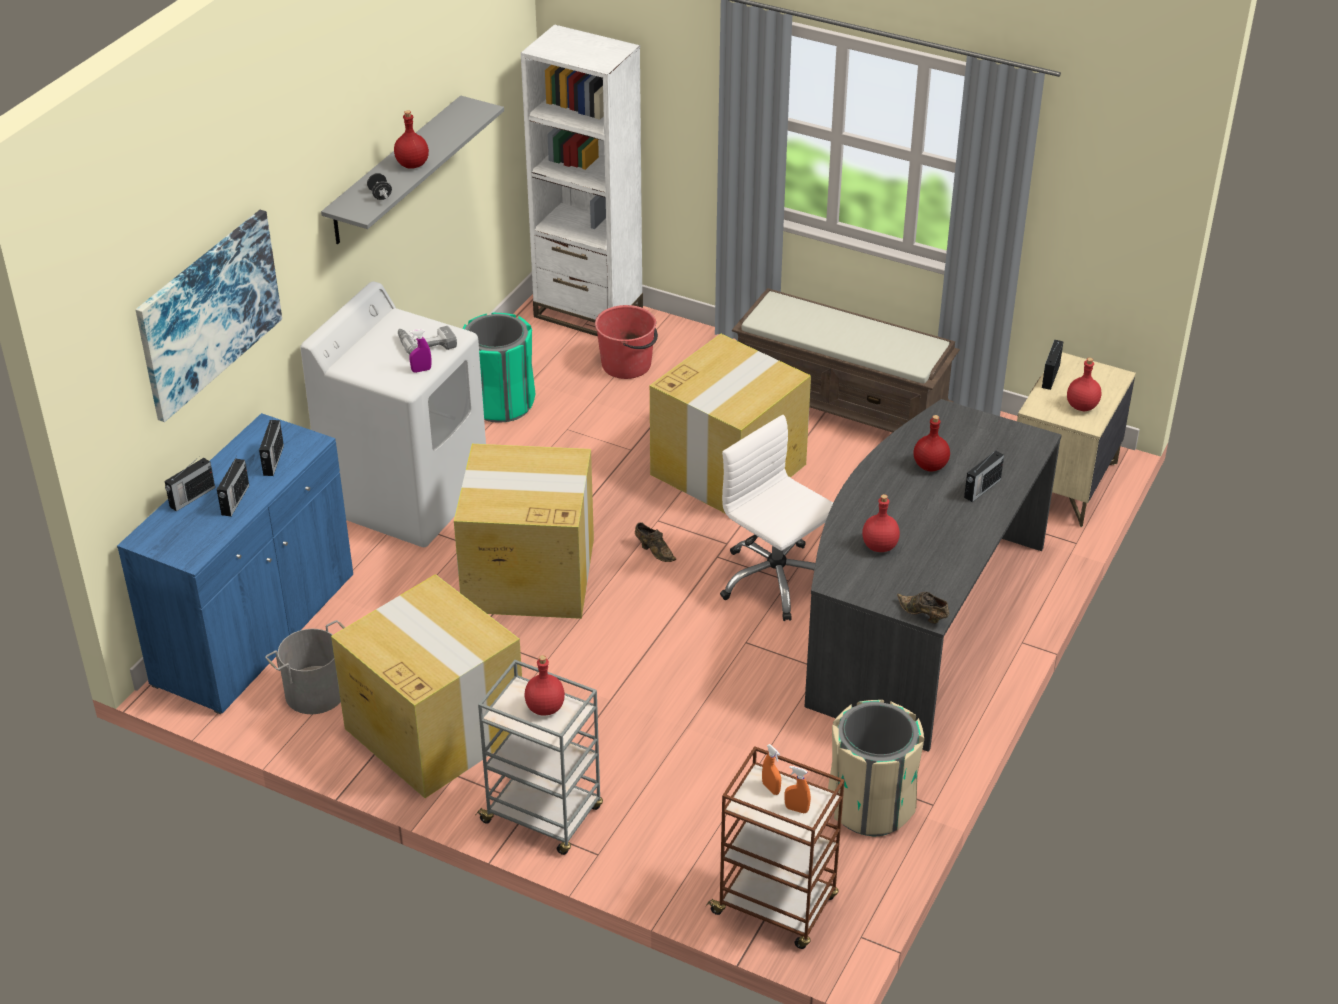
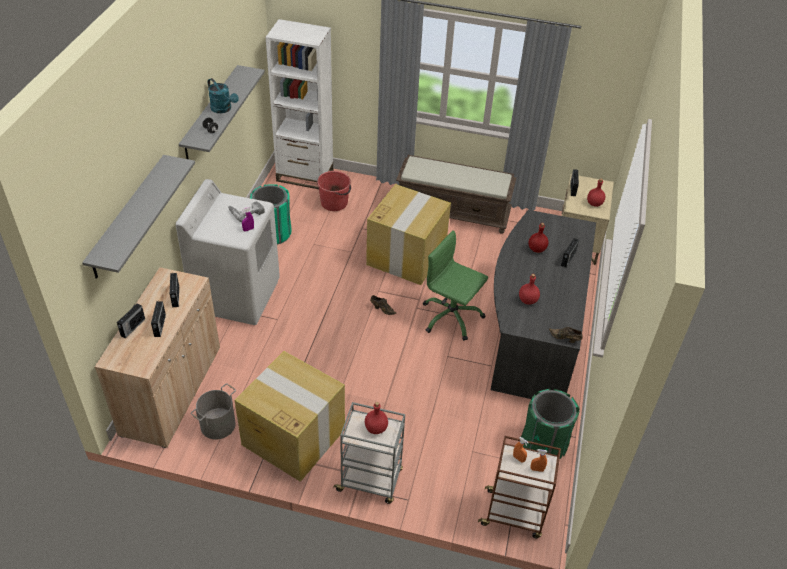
camera: 15 degrees left, 5 degrees up
(208, 313) = (128, 217): picture -> grey shelf
(255, 630) = (172, 391): blue cabinet -> beige cabinet
(412, 164) = (223, 109): red bottle -> turquoise watering can
(527, 575) = (317, 333): cardboard box -> none
(775, 580) = (451, 317): white office chair -> green office chair
(871, 806) = (544, 443): beige trash can -> green trash can

